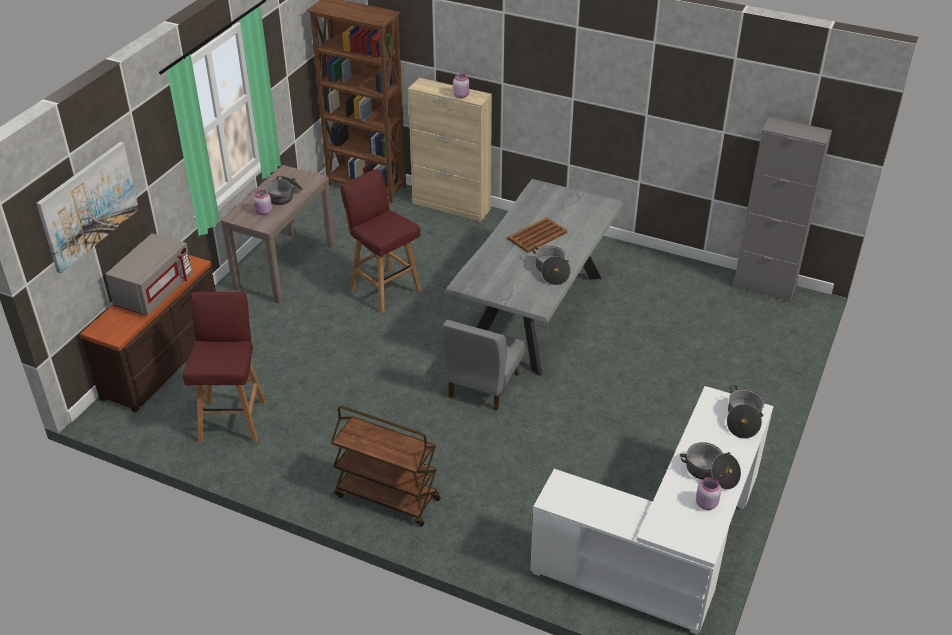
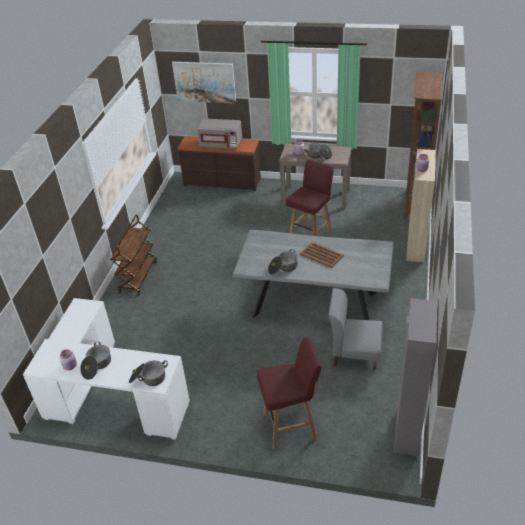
camera: 80 degrees right, 0 degrees up
(233, 419) = (185, 214): red stool -> red stool (291, 426)
(483, 385) = (235, 294): grey chair -> grey chair (354, 353)

